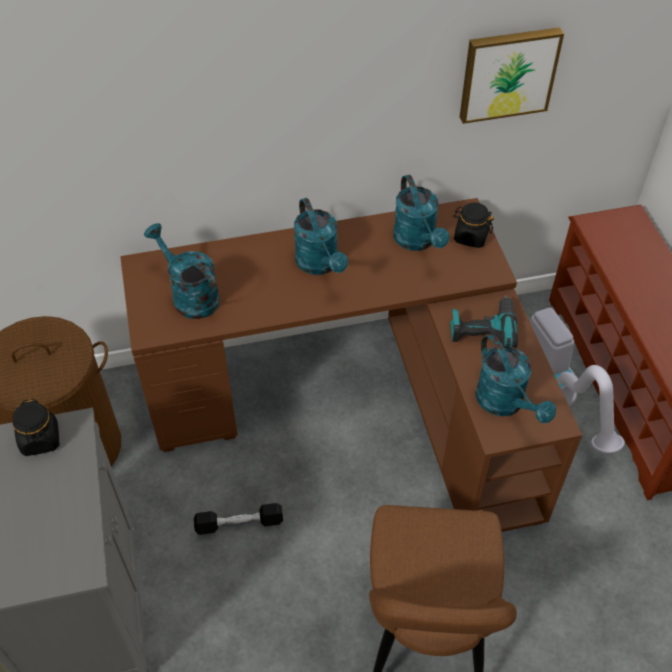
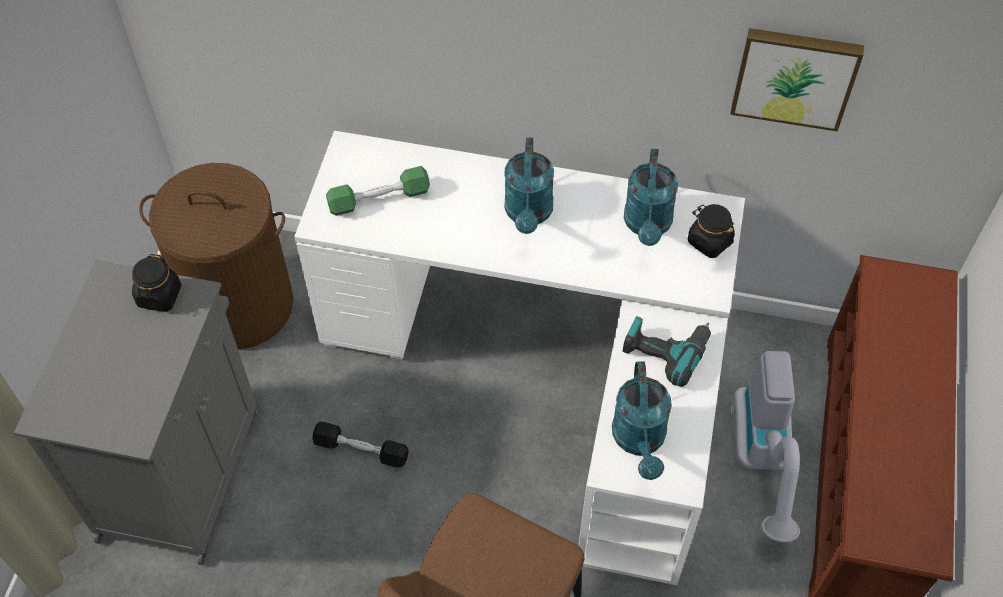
camera: 25 degrees right, 5 degrees up
(190, 295) = (379, 199): turquoise watering can -> green dumbbell
(360, 400) = (550, 371): brown desk -> white desk

